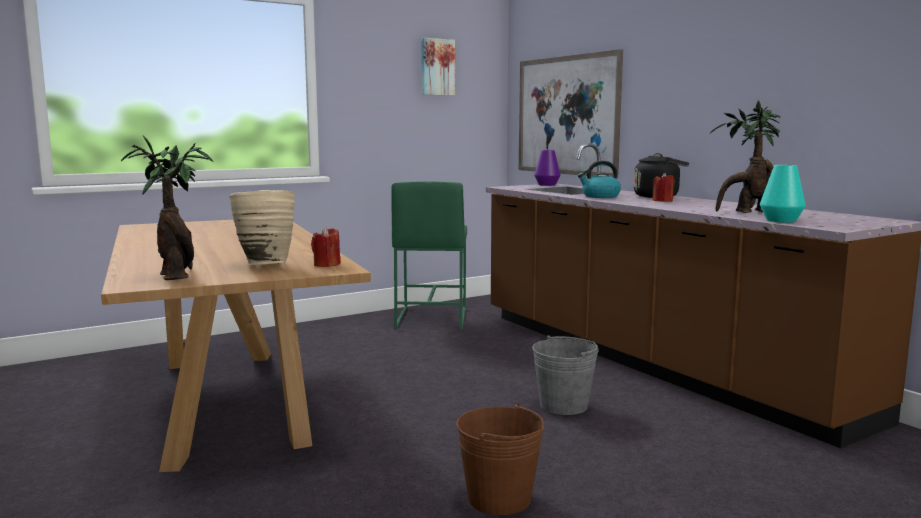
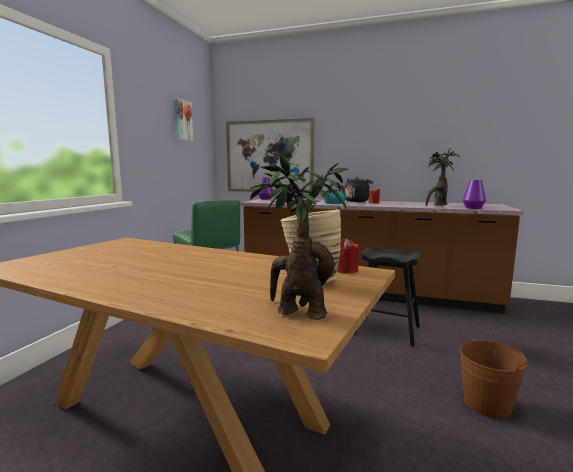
camera: 40 degrees left, 0 degrees up
(563, 405) = (386, 330): grey bucket -> black stool
(781, 220) = (473, 208): turquoise vase -> purple vase

